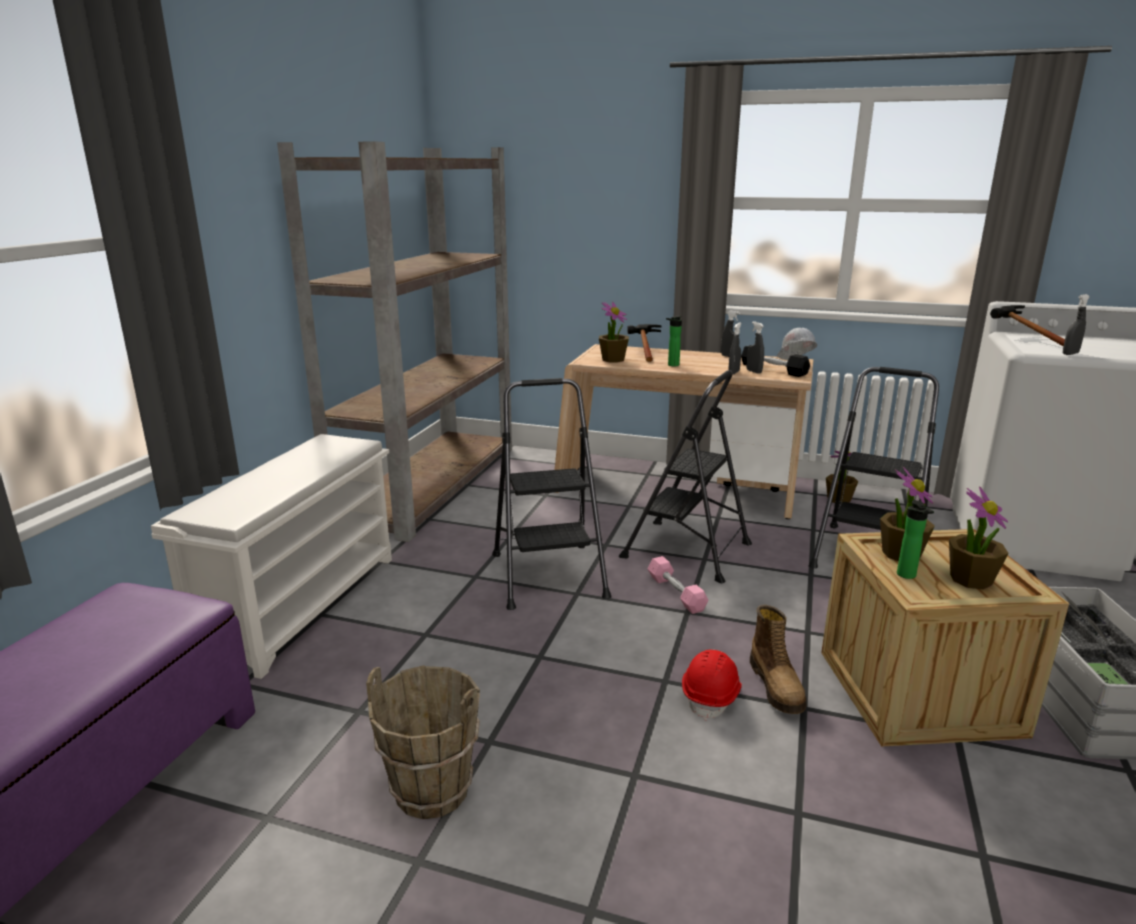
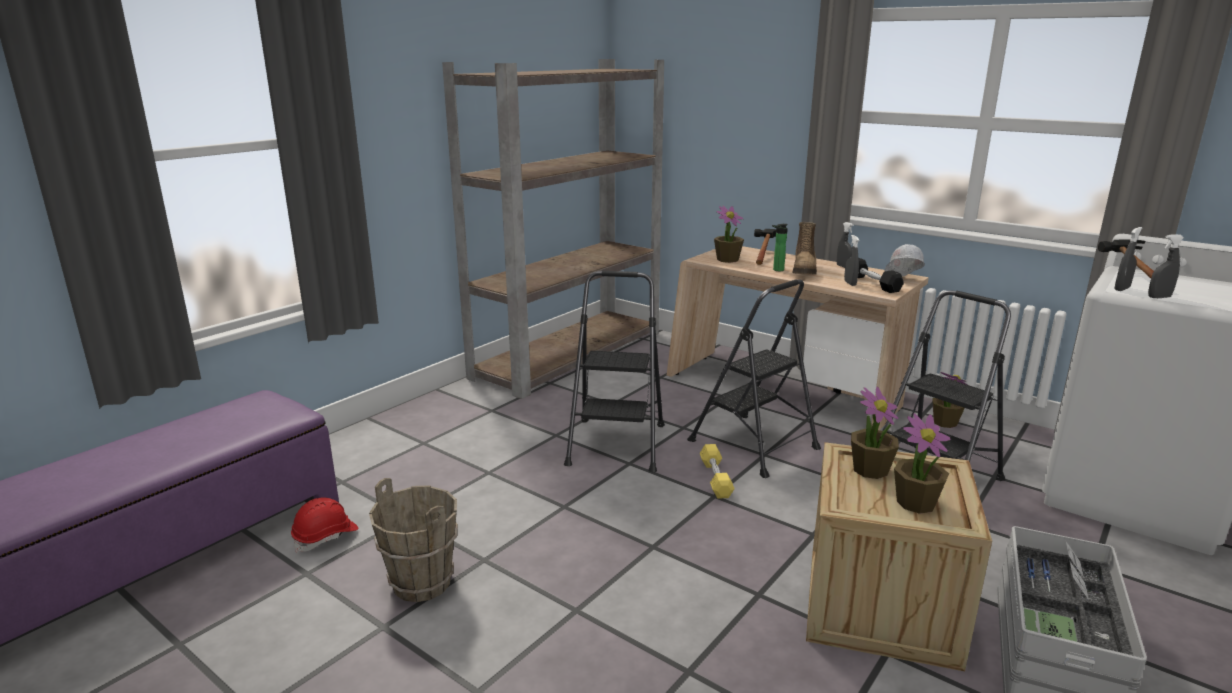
camera: 20 degrees right, 0 degrees up
(302, 604) = (415, 433): white shoe rack -> none
(676, 593) = (715, 478): pink dumbbell -> yellow dumbbell
(711, 696) = (684, 566): red hard hat -> red hard hat (326, 537)
(733, 373) = (828, 282): grey spray bottle -> grey spray bottle (1122, 289)
(777, 686) = (748, 572): boot -> boot (804, 270)
(908, 576) = (856, 489): bottle -> none

